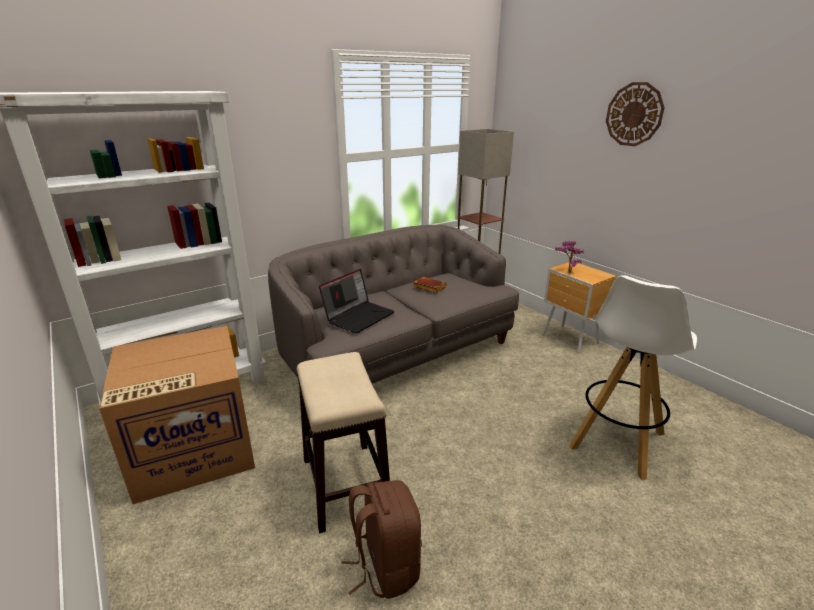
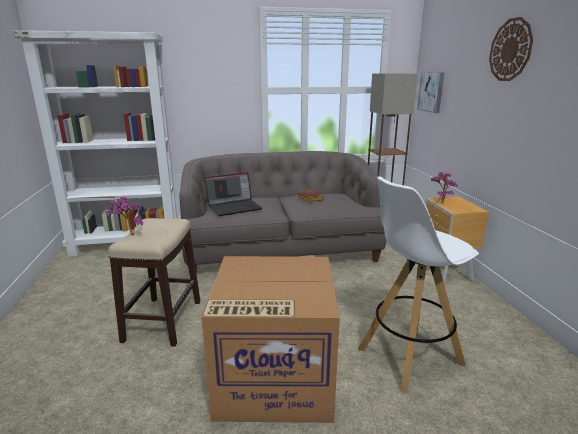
camera: 25 degrees right, 5 degrees down
(192, 450) = (98, 276): cardboard box -> cardboard box (273, 378)
(315, 394) = (129, 235): none -> potted plant
(385, 566) = (138, 375): brown backpack -> none
(520, 149) = (431, 92): none -> picture

